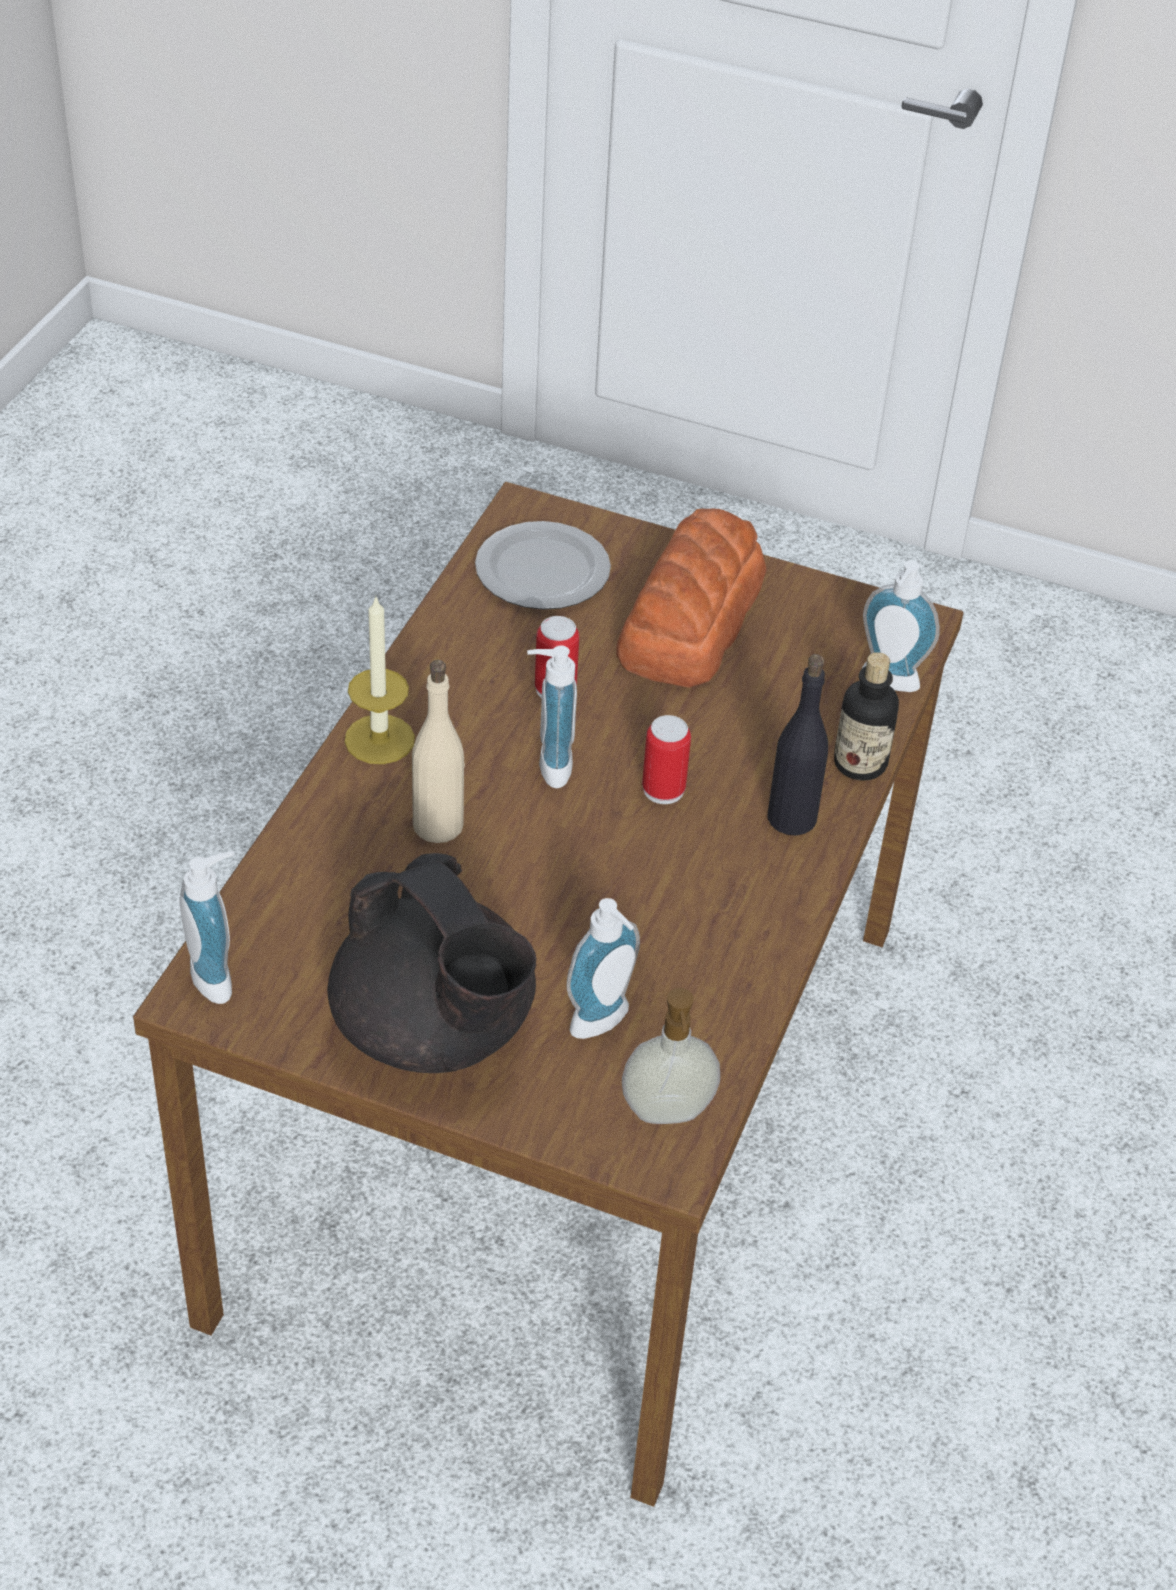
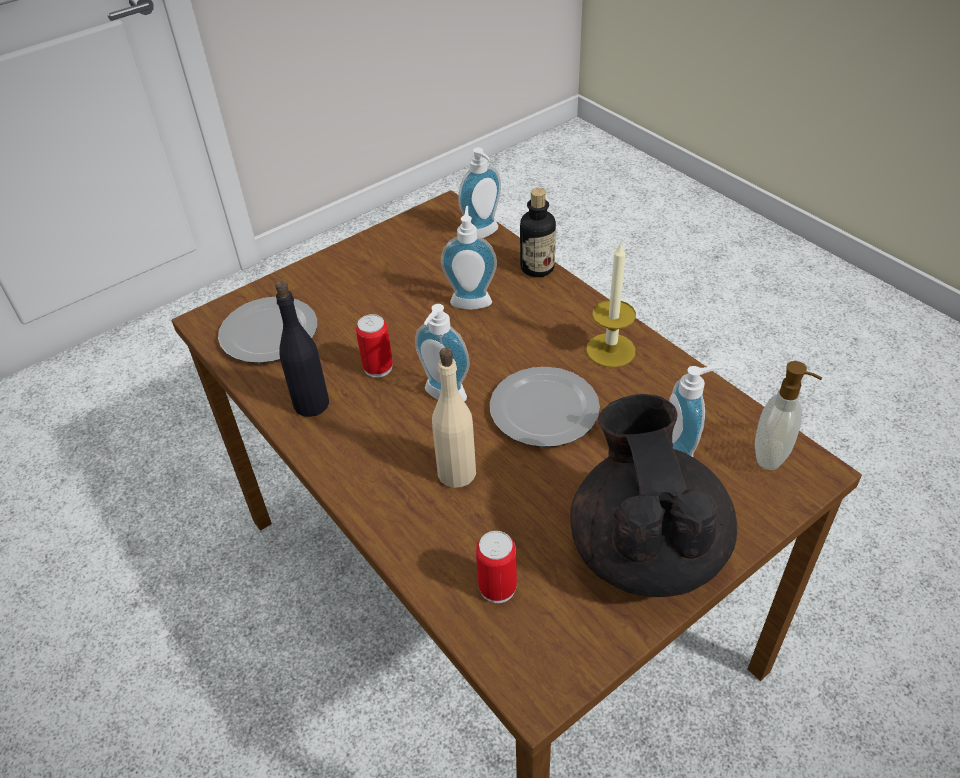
camera: 55 degrees left, 0 degrees up
(219, 976) = (523, 666): soap dispenser -> soap dispenser (471, 300)
(379, 739) = (352, 473): candle -> candle (610, 350)
(435, 1030) = (646, 548): black teapot -> black teapot turned 90 degrees counterclockwise
(590, 864) = (542, 410): none -> plate
(663, 789) = (501, 353): can -> can (497, 587)
(689, 619) = (369, 287): bread -> none
(792, 817) = (561, 309): black bottle -> black bottle (311, 404)

